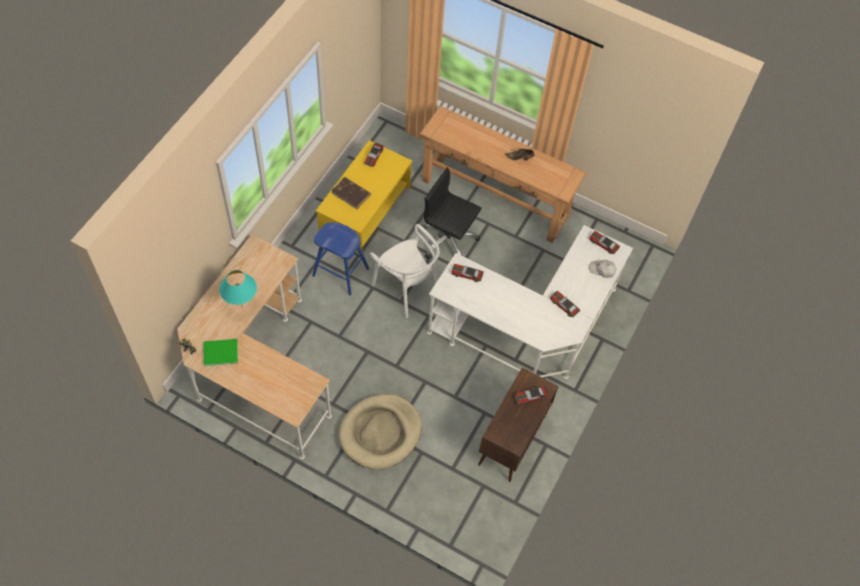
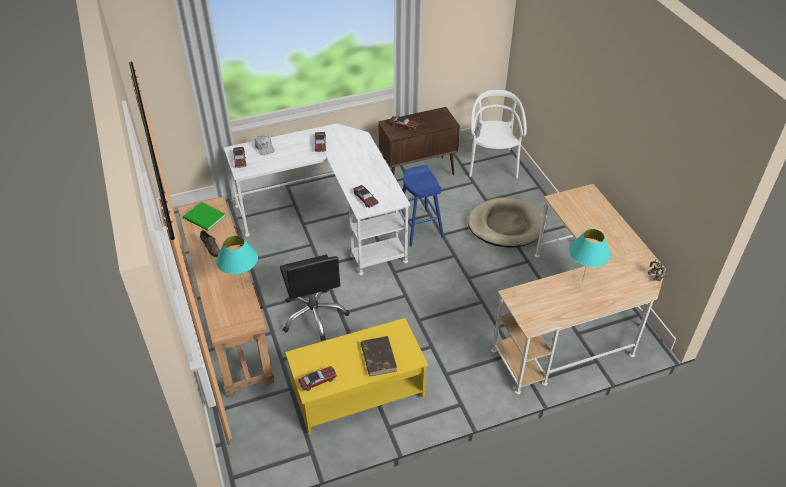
camera: 135 degrees left, 15 degrees down
(219, 352) = (626, 260): green book -> green book (204, 218)
(340, 272) = (435, 350): blue stool -> blue stool (419, 227)
(407, 288) = (390, 301): white chair -> white chair (492, 163)
(464, 147) = (243, 288): none -> turquoise table lamp

